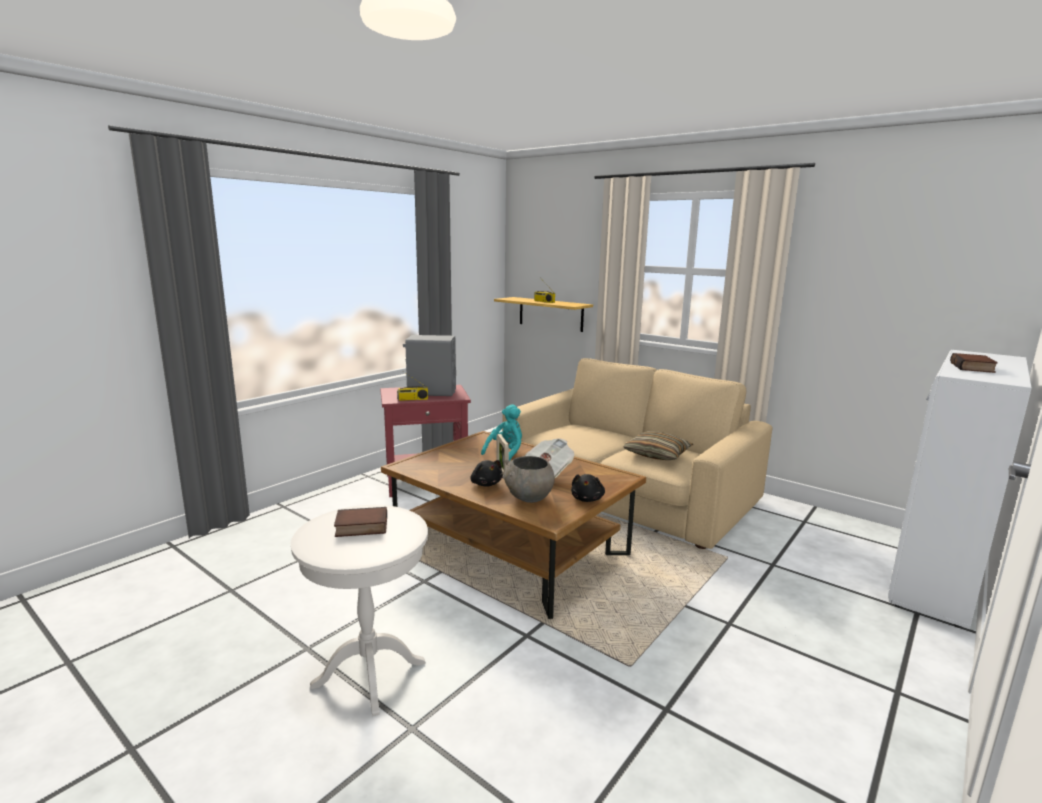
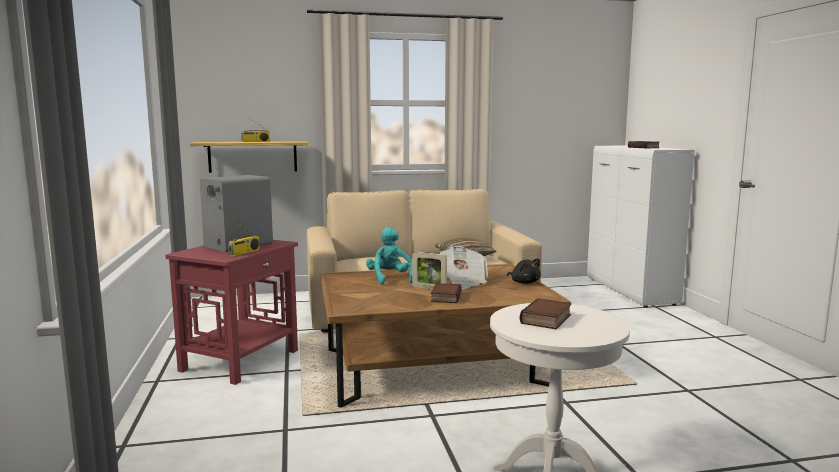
camera: 50 degrees left, 5 degrees down
(486, 484) = (445, 297): black plush toy -> book
(528, 498) = (496, 293): grey bowl -> none

